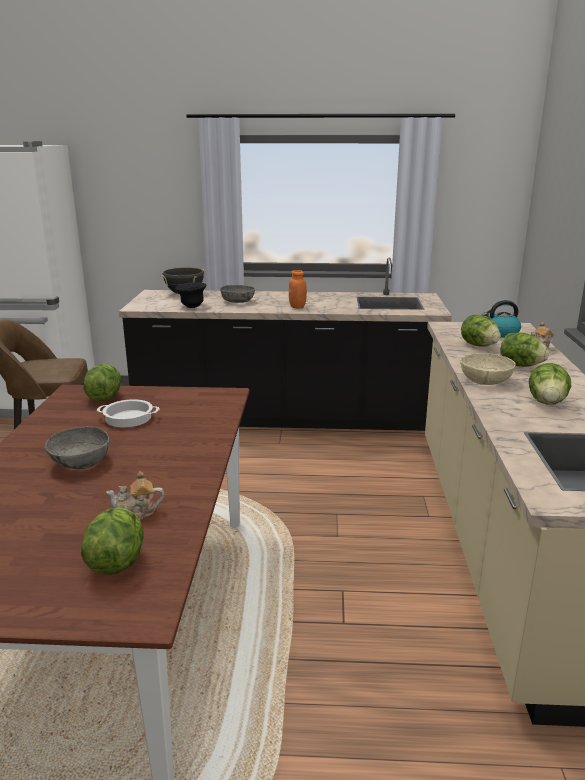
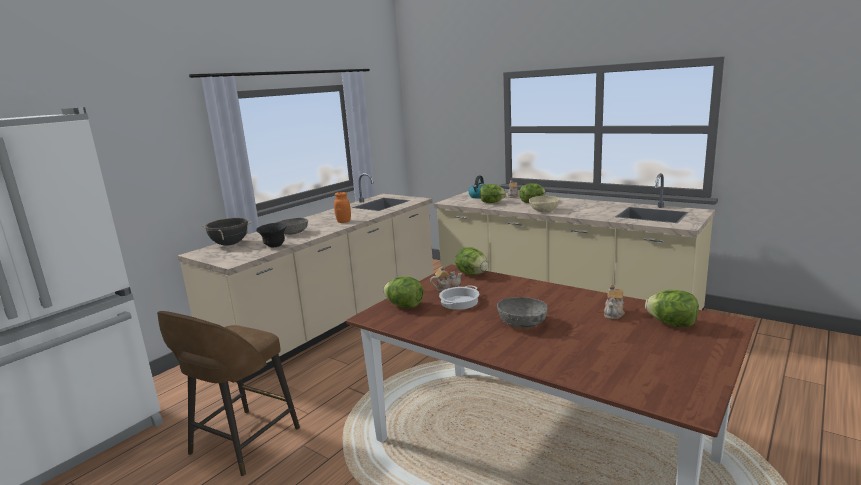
camera: 55 degrees left, 5 degrees down
(166, 403) = (446, 288): none -> teapot
(286, 417) = (335, 320): black counter -> beige counter
(547, 402) = (584, 207): lettuce -> lettuce (472, 274)

